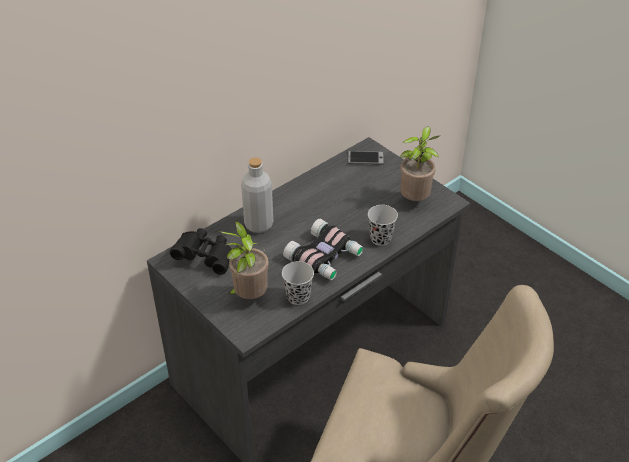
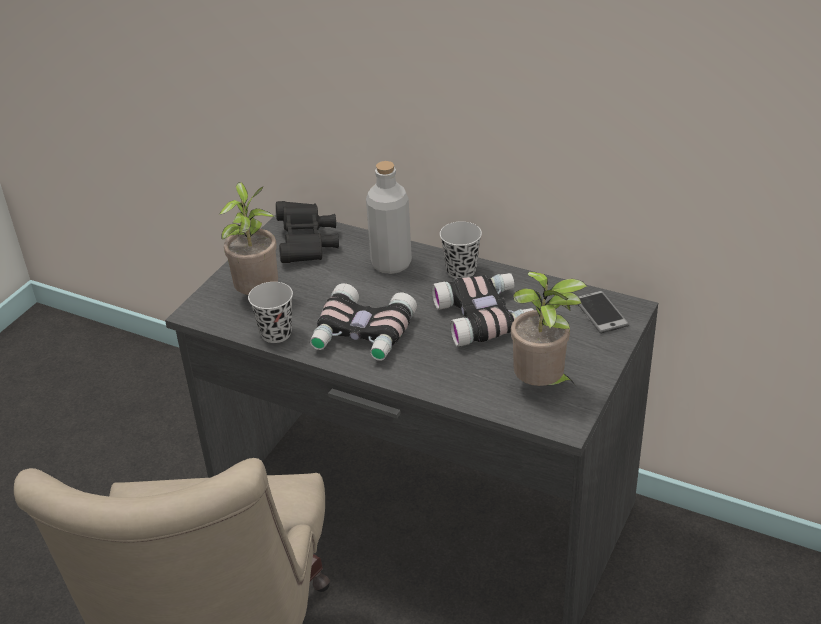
camera: 70 degrees right, 5 degrees down
(341, 201) = (485, 316): none -> binoculars
(380, 238) = (430, 374): black cup -> black cup (461, 271)

